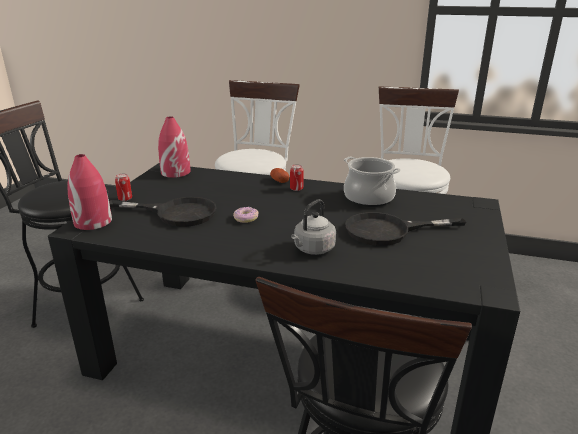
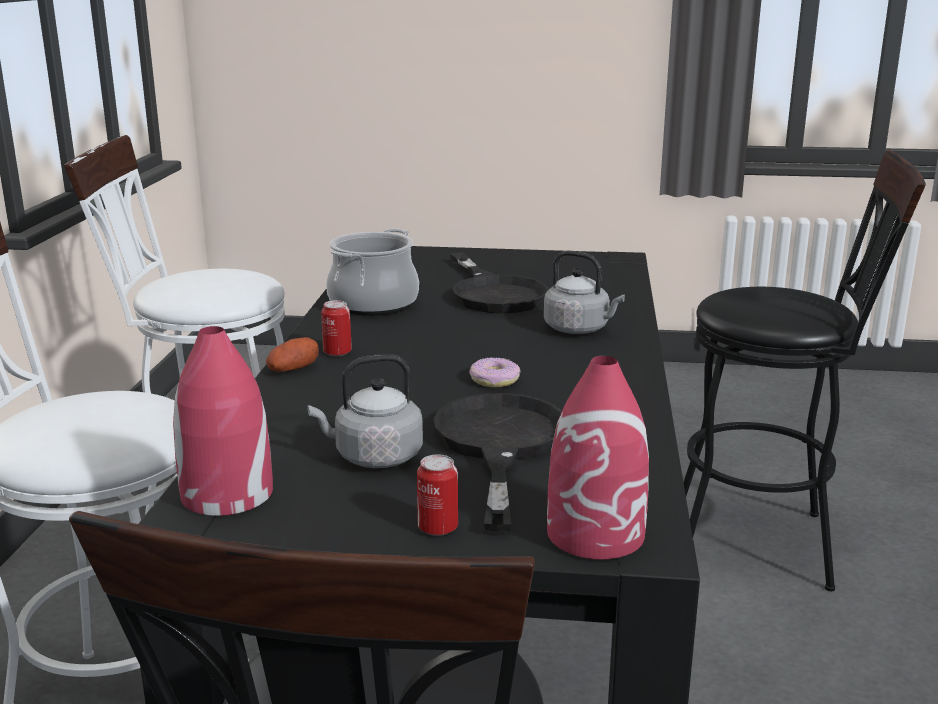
camera: 100 degrees left, 5 degrees down
(184, 192) = (374, 457): none -> grey kettle

